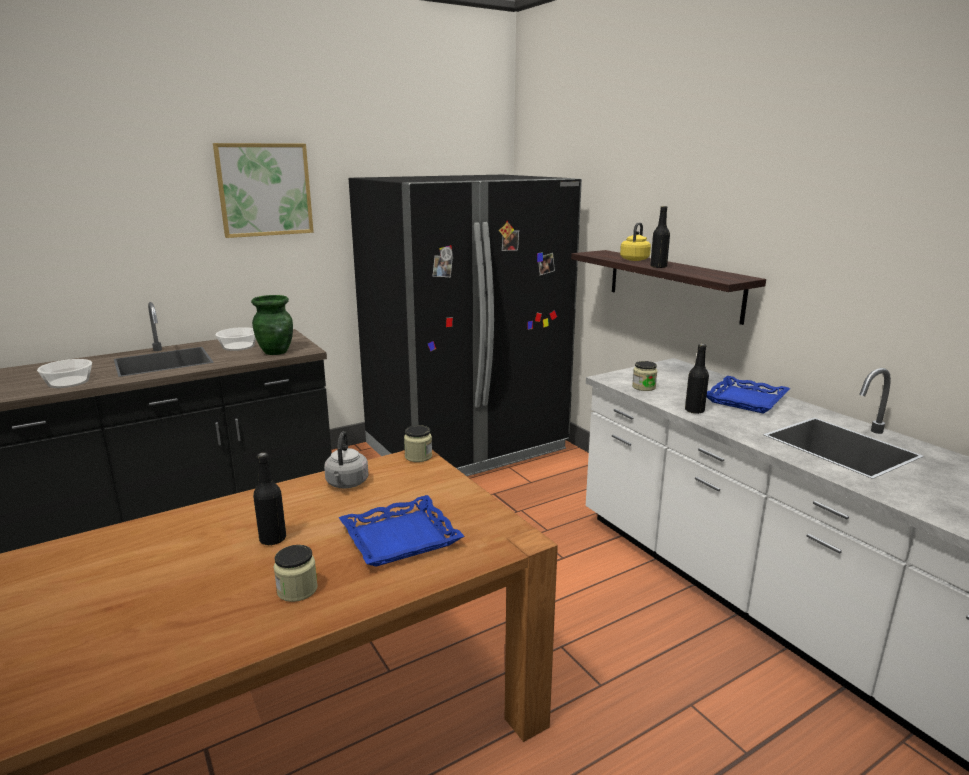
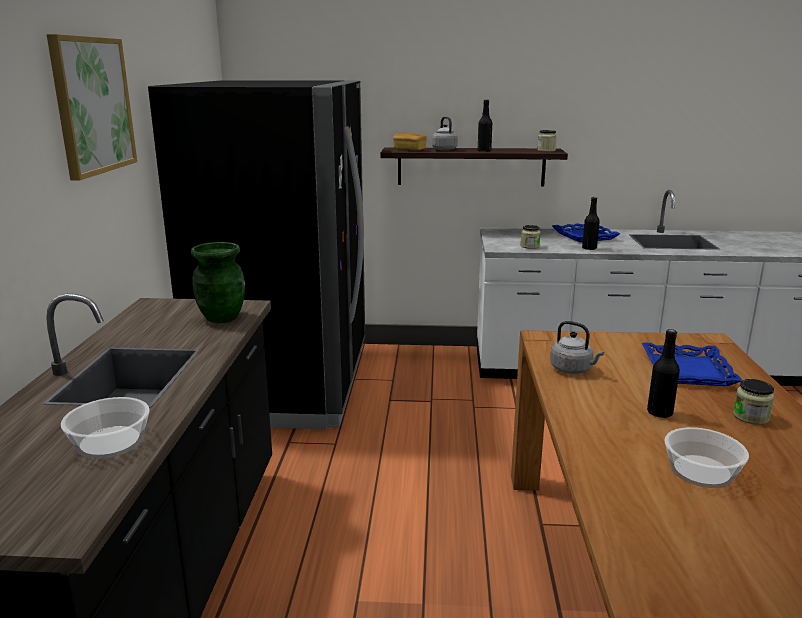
camera: 55 degrees left, 0 degrees up
(238, 346) = (156, 330): bowl -> bowl (702, 471)
(418, 456) = (544, 337): jar -> jar (546, 150)
(606, 255) = (409, 149): none -> bread
(635, 259) = (443, 149): yellow kettle -> grey kettle

